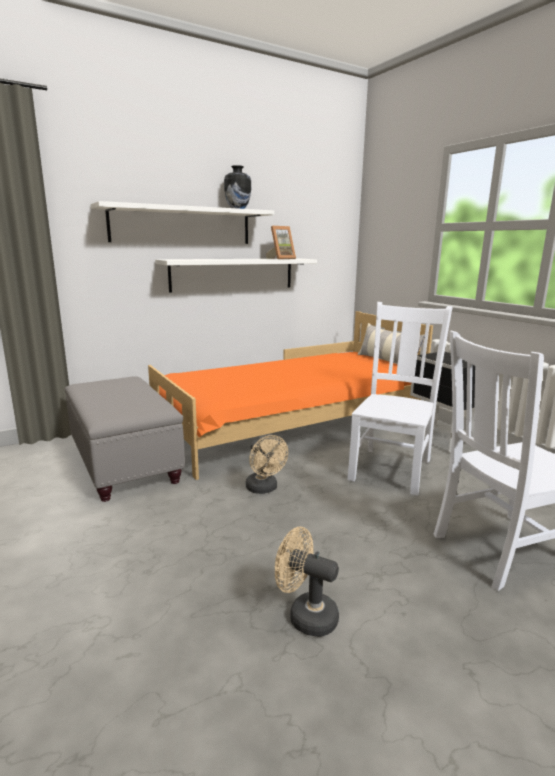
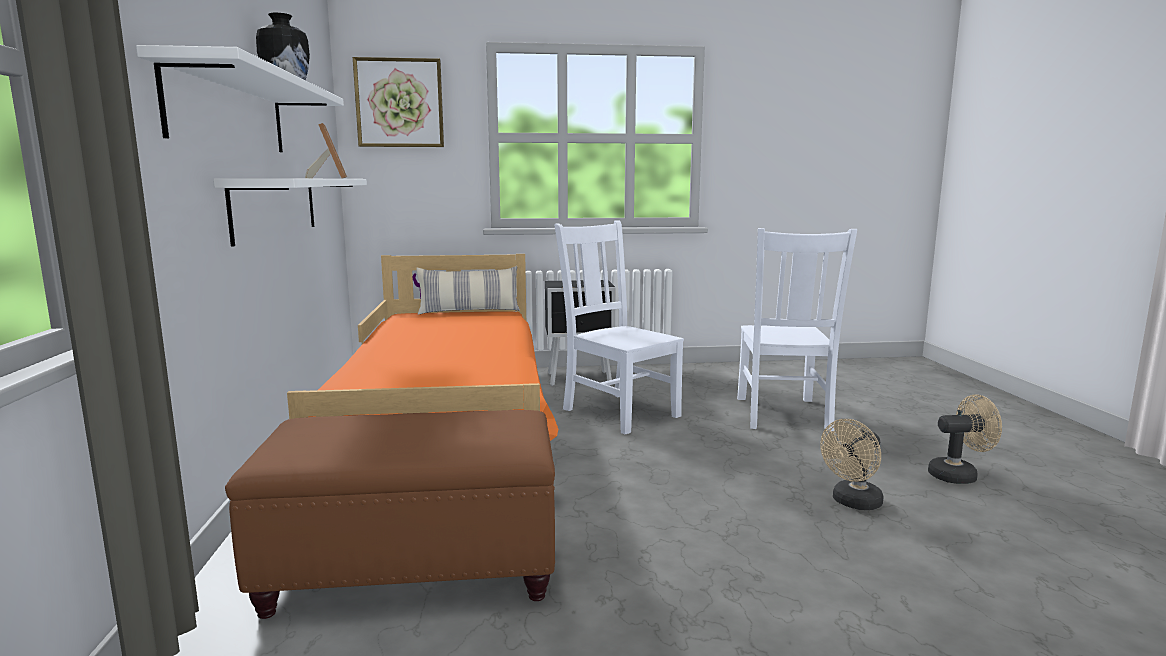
camera: 65 degrees left, 5 degrees down
(125, 464) = (415, 568): grey ottoman -> brown ottoman
(264, 489) = (608, 477): beige fan -> beige fan (959, 475)
(388, 204) = (399, 103): none -> picture

